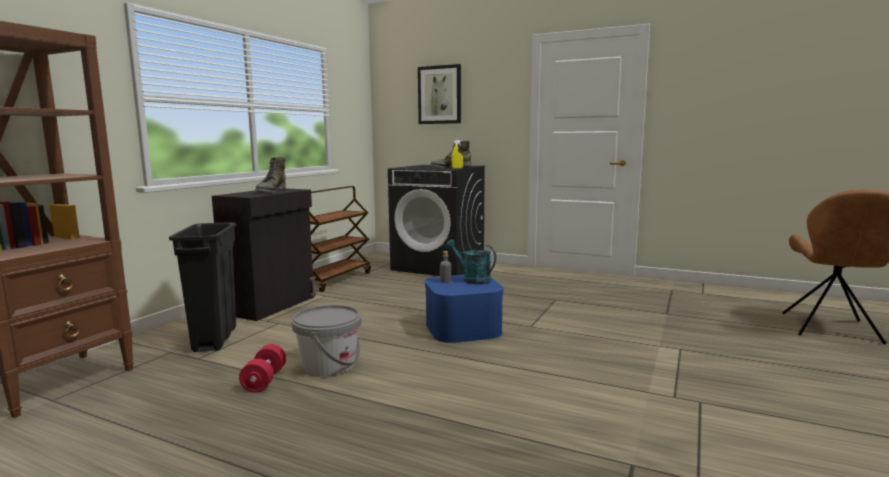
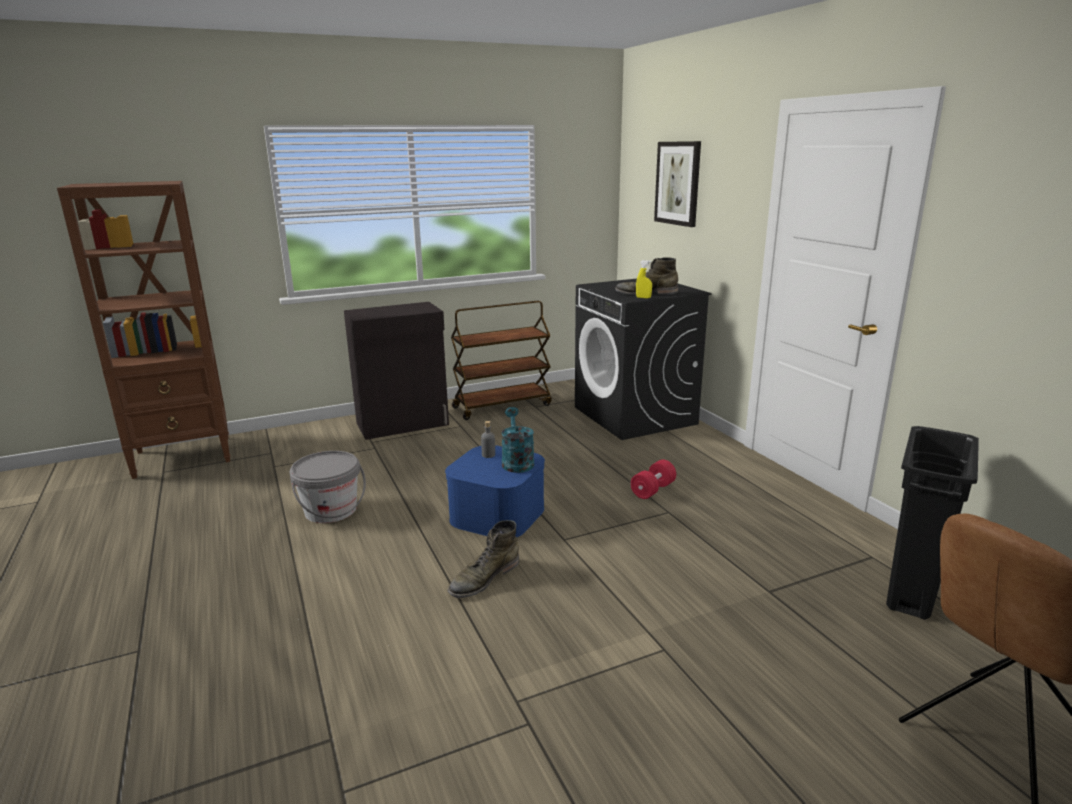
camera: 40 degrees right, 10 degrees up
(215, 339) = (311, 450): black trash can -> black trash can (910, 590)
(264, 380) = (272, 507): red dumbbell -> red dumbbell (653, 490)
(270, 191) = (402, 309): green boot -> green boot (484, 578)

